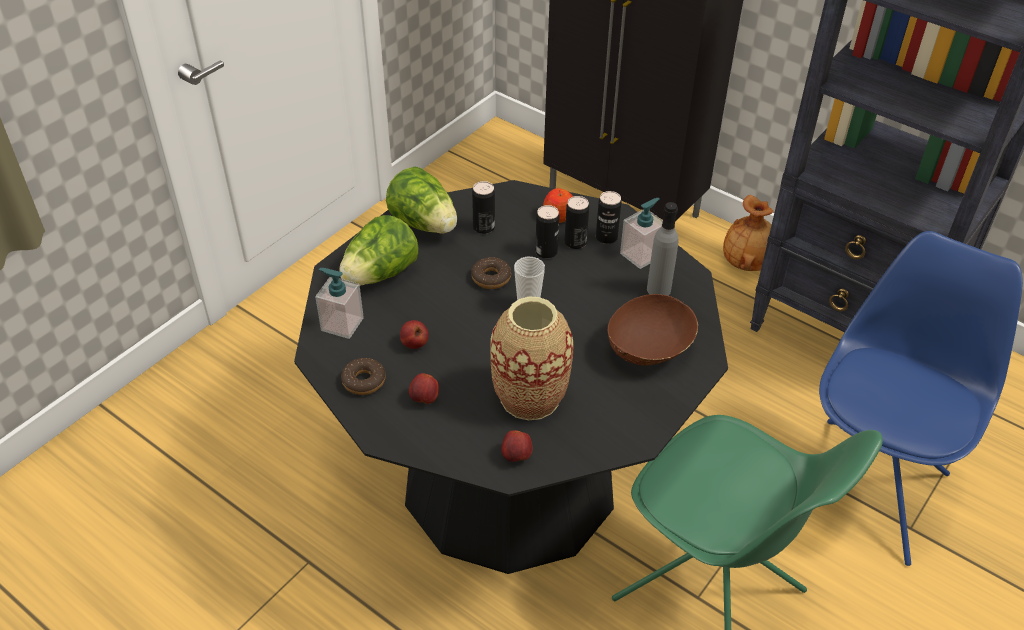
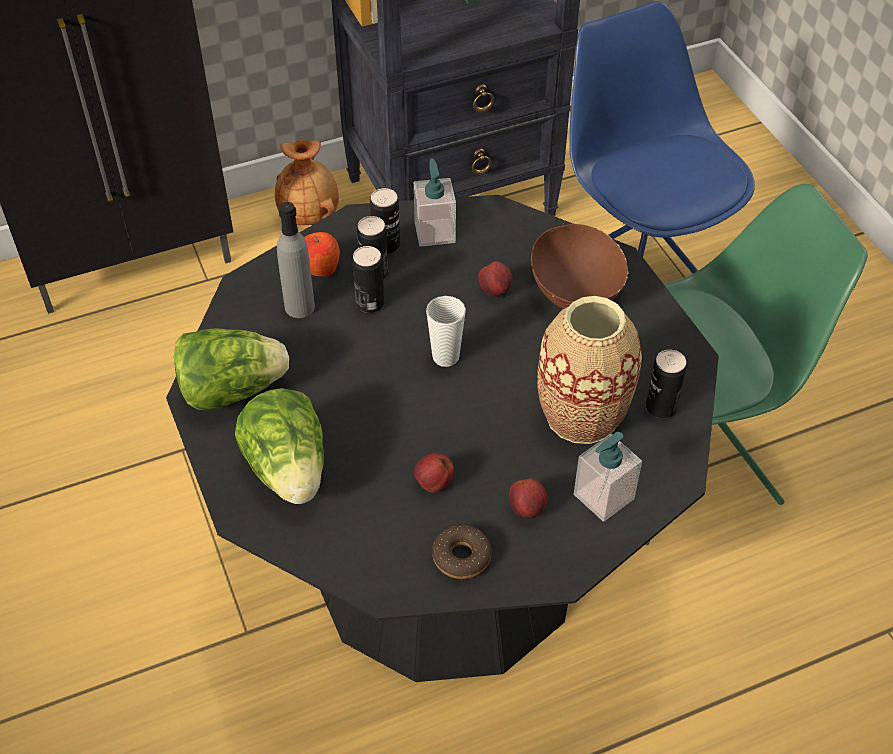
camera: 60 degrees left, 5 degrees up
(342, 324) = (349, 542): soap dispenser -> soap dispenser (603, 497)
(484, 227) = (284, 338): can -> can (661, 407)
(491, 278) = (375, 368): donut -> none
(516, 456) = (658, 463): apple -> apple (495, 291)
(658, 289) = (495, 243): grey bottle -> grey bottle (299, 307)

